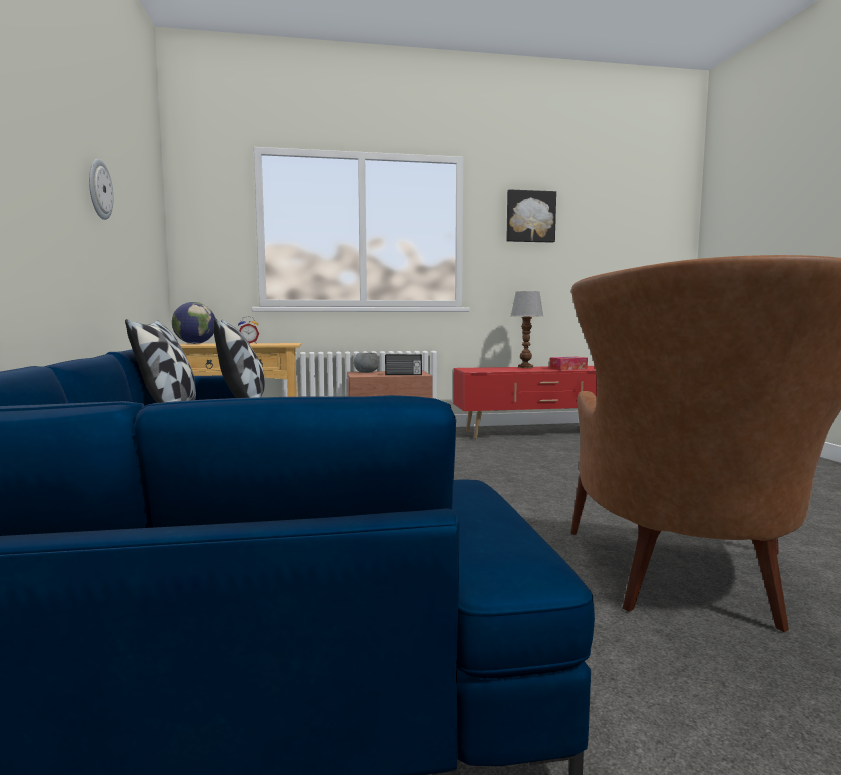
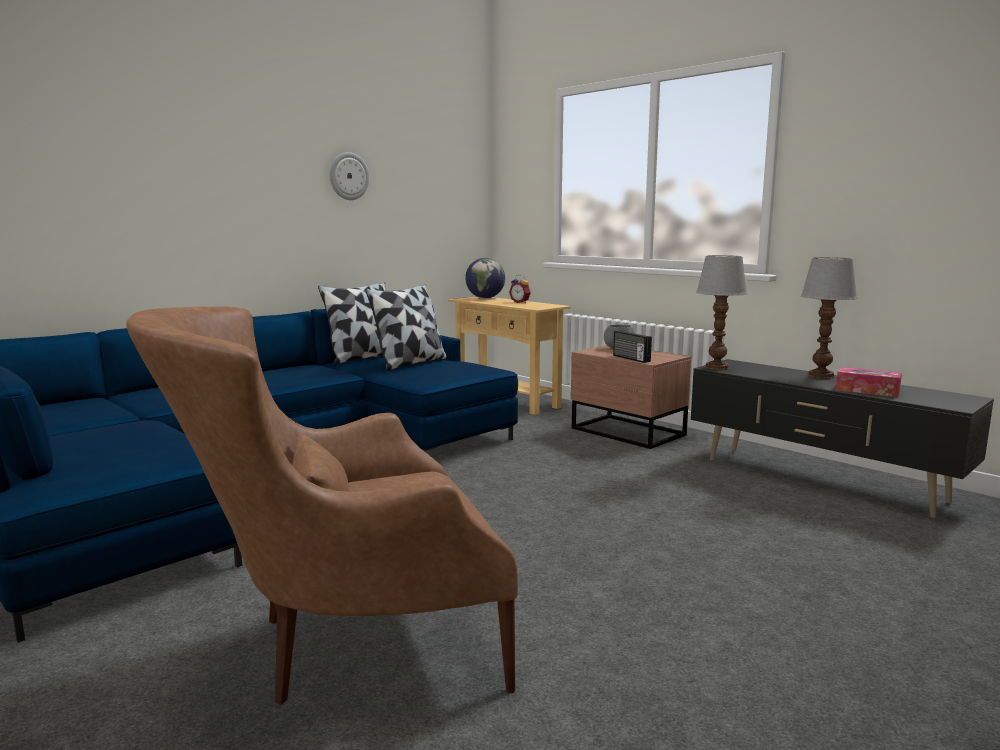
camera: 55 degrees right, 5 degrees up
(473, 370) = (716, 368): none -> table lamp
(530, 216) = (889, 129): picture -> none
(538, 433) = (820, 480): red tv stand -> black tv stand

